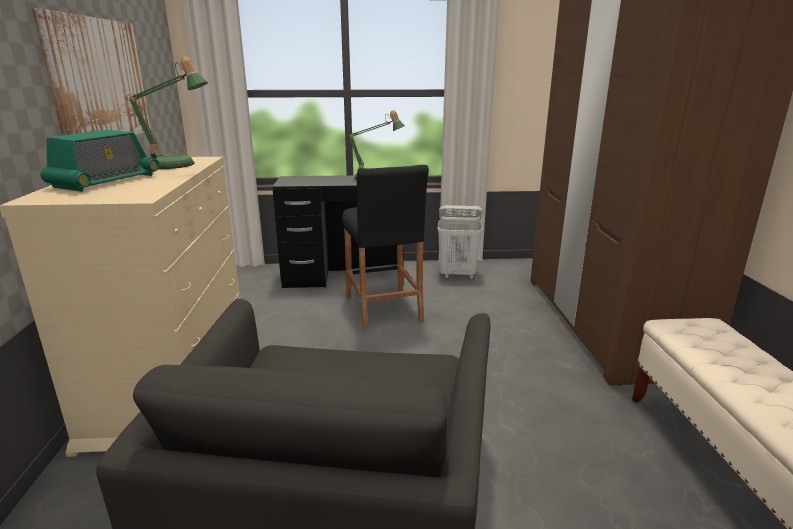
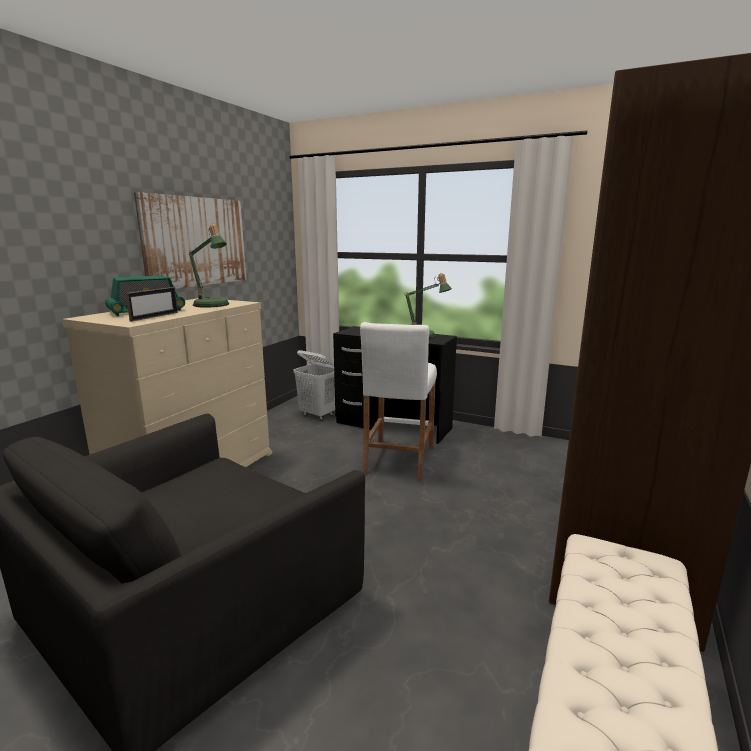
camera: 30 degrees right, 5 degrees down
(144, 186) = (155, 316): none -> picture frame
(383, 308) = (398, 459): black stool -> white stool
(457, 275) = (502, 446): white laundry basket -> white laundry basket (318, 415)

